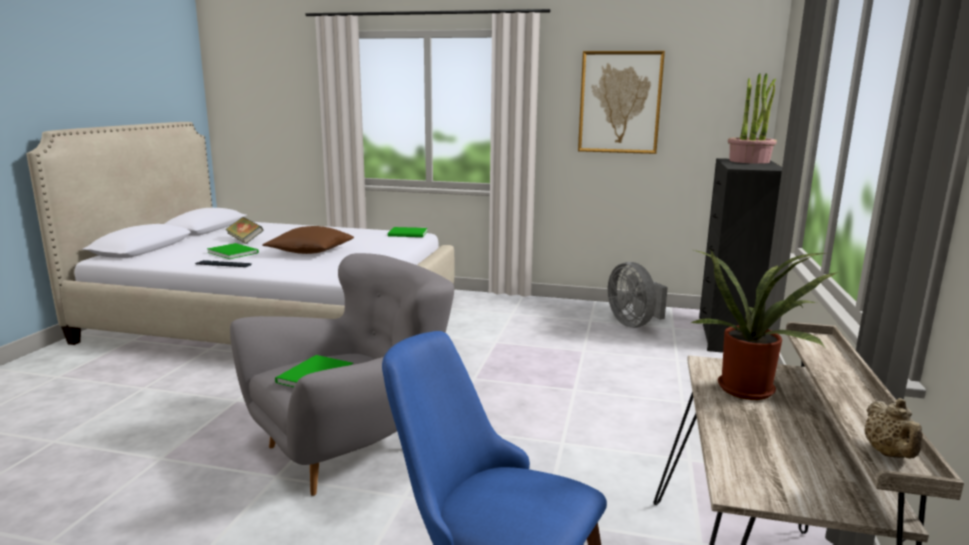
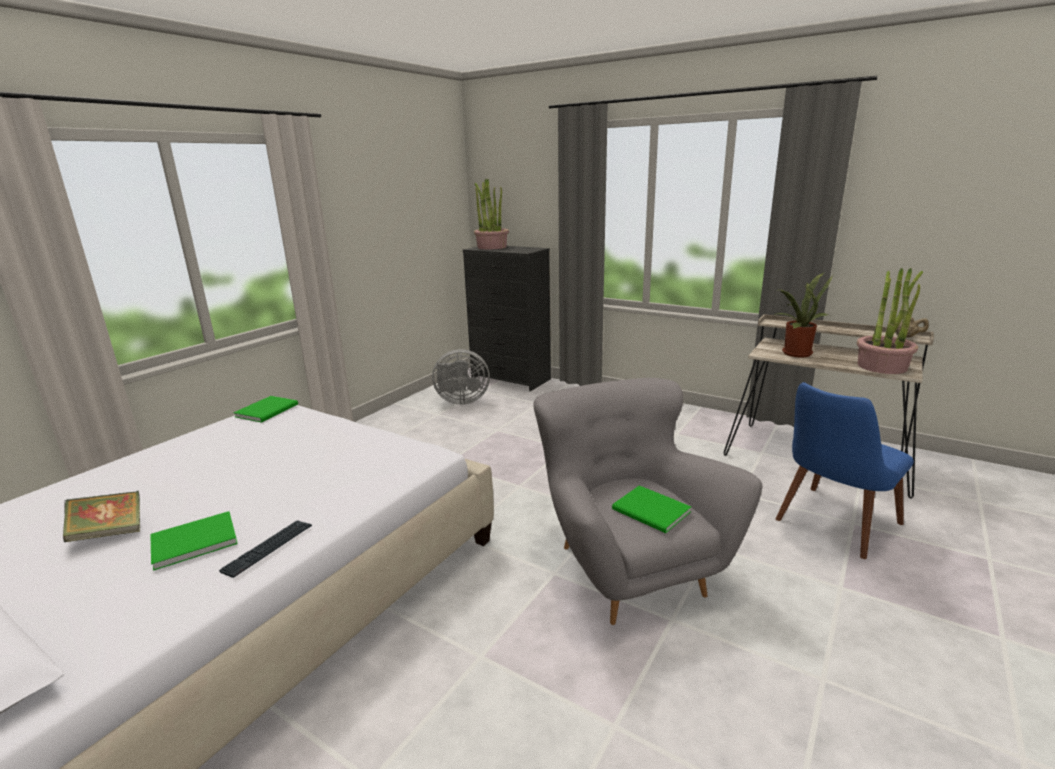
camera: 70 degrees left, 5 degrees up
(310, 252) = (281, 474): brown pillow -> none
(620, 102) = (381, 211): picture -> none
(761, 466) = (882, 366): none -> potted plant

